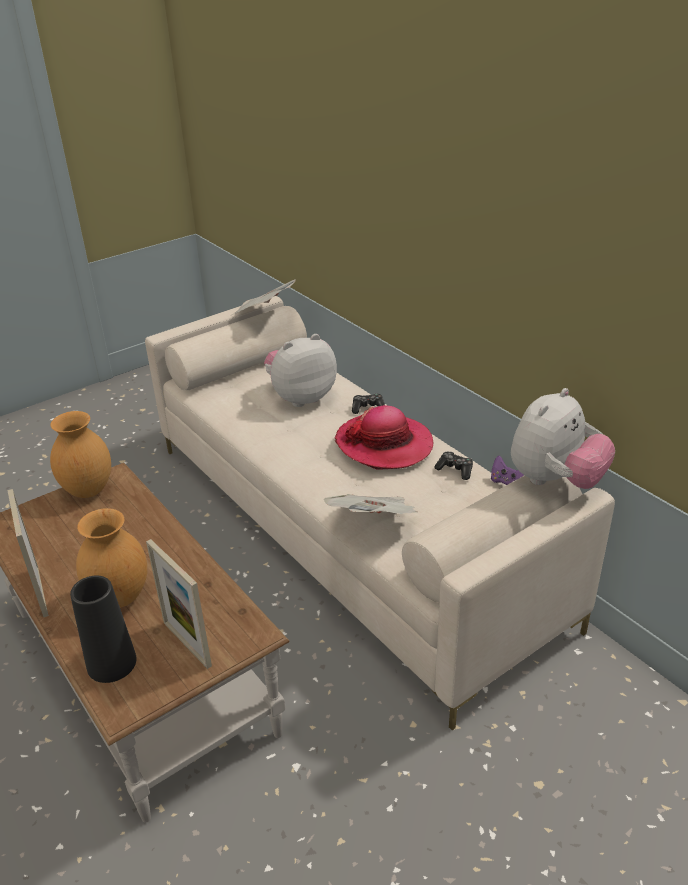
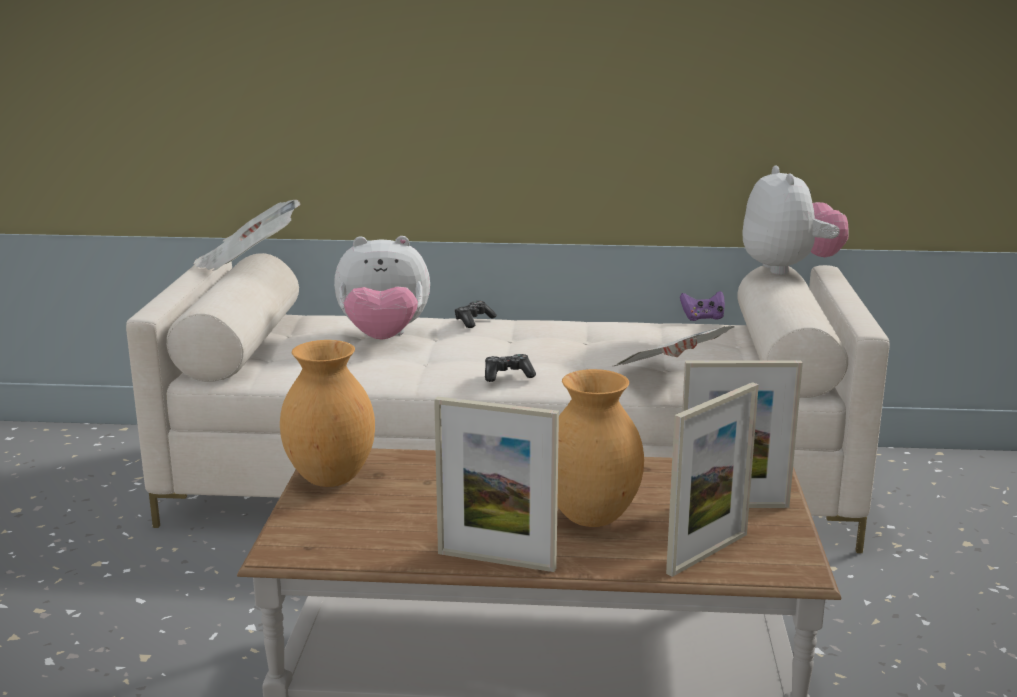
camera: 50 degrees left, 15 degrees down
(111, 663) = (707, 553): black vase -> picture frame
(301, 397) = (383, 338): plush toy -> plush toy turned 105 degrees counterclockwise
(384, 444) = (551, 334): hat -> none
(455, 470) = (647, 326): game controller -> game controller (507, 375)

